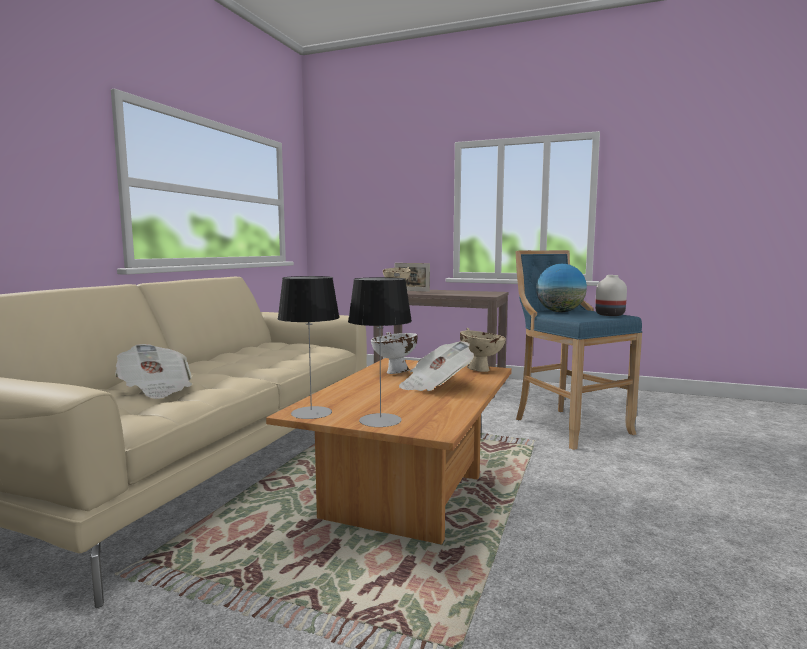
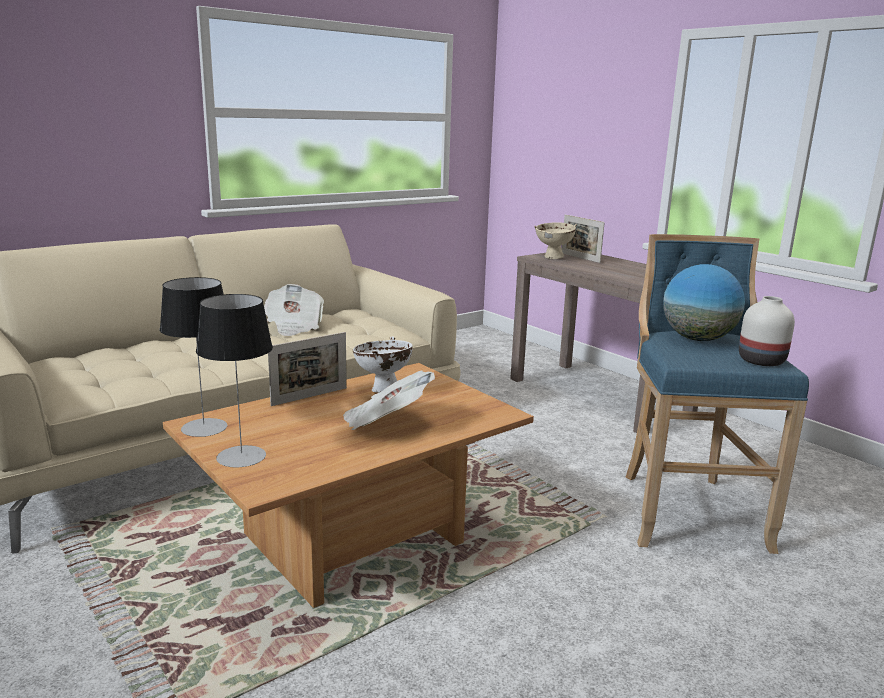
camera: 30 degrees right, 10 degrees up
(156, 389) = (148, 360): newspaper -> newspaper (294, 326)
(352, 384) = (309, 396): none -> picture frame
(481, 370) = (488, 409): beige bowl -> none

